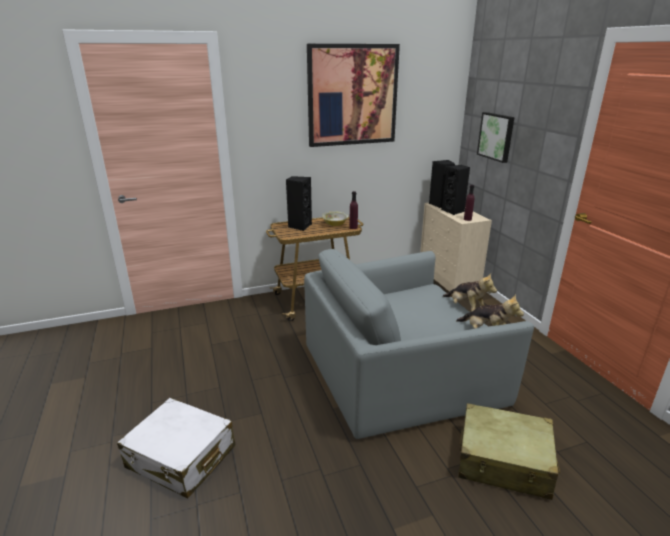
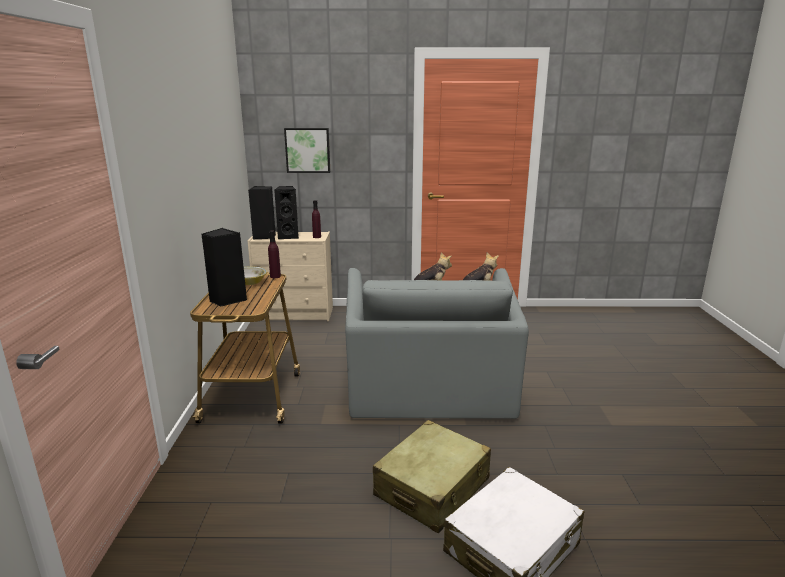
camera: 70 degrees left, 5 degrees down
(352, 95) = (195, 116): picture -> none
(504, 461) = (552, 364): beige suitcase -> beige suitcase (432, 487)

